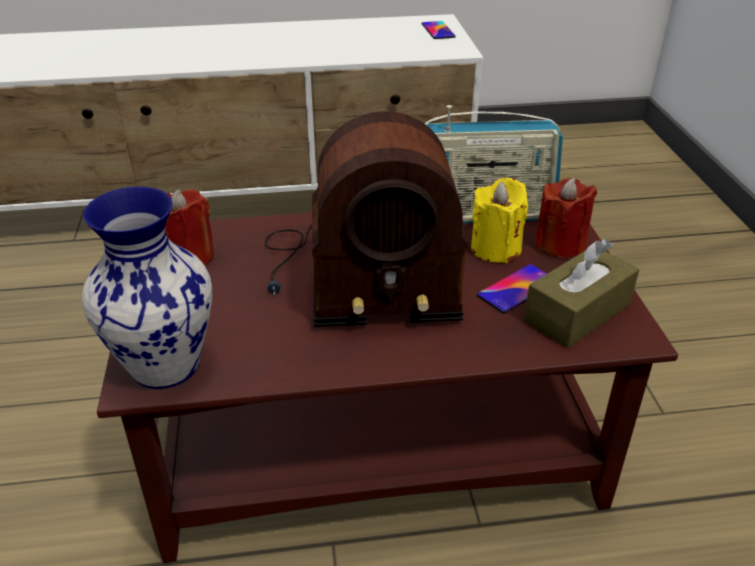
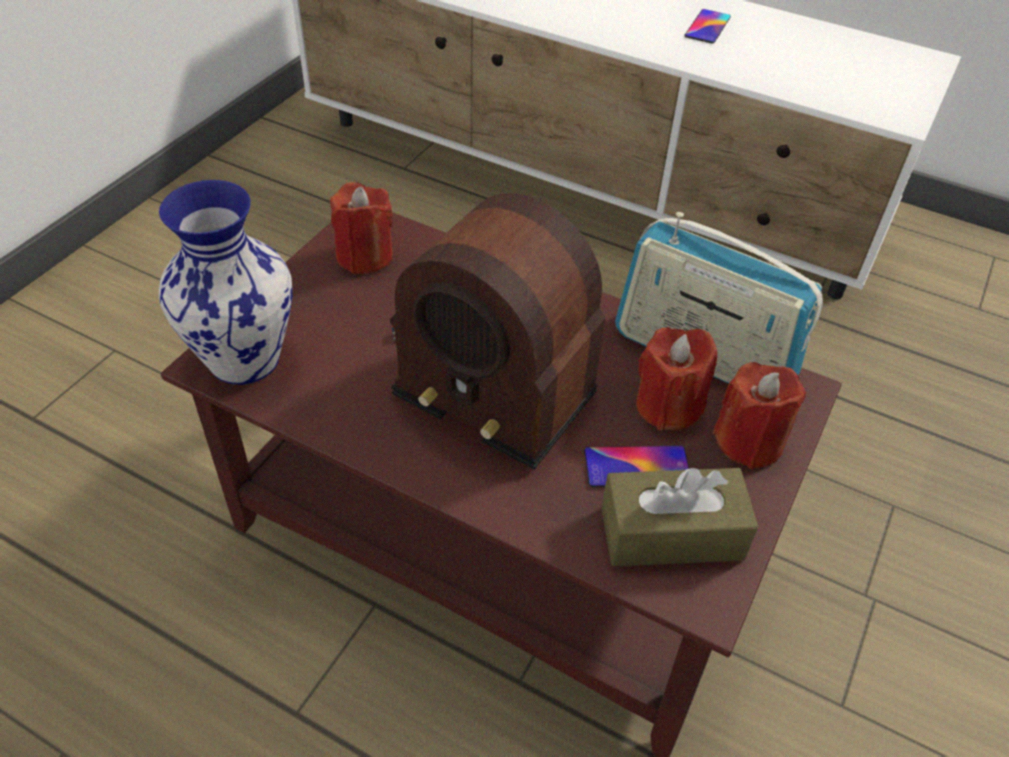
camera: 35 degrees right, 10 degrees up
(438, 30) = (908, 76): phone -> phone (707, 27)
(495, 248) = (668, 406): yellow candle -> red candle

